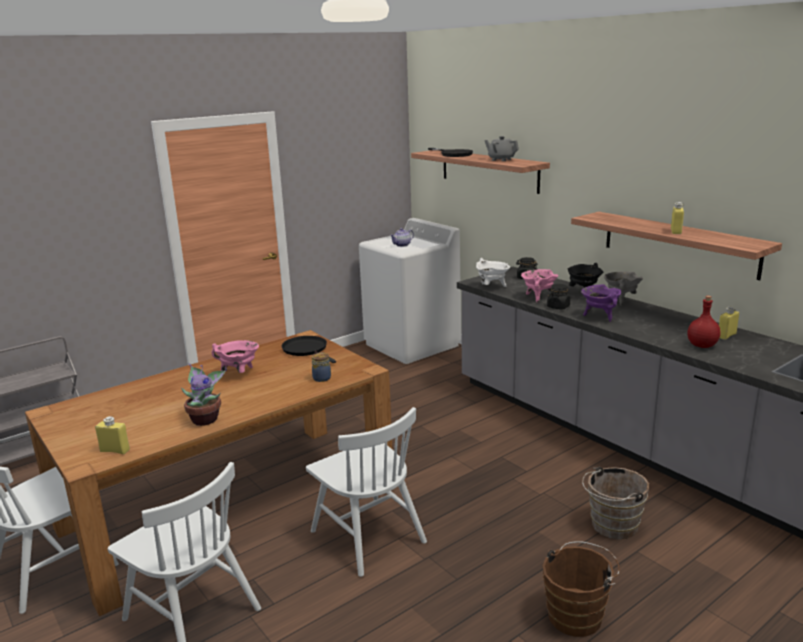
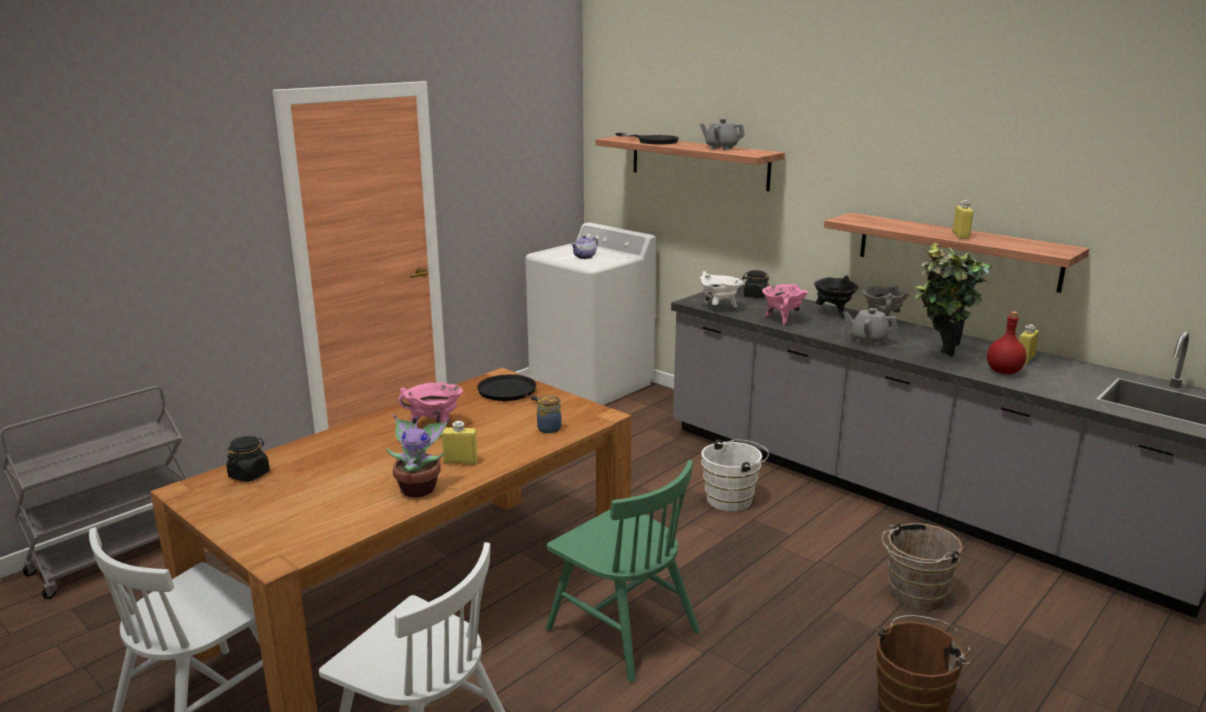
camera: 10 degrees left, 0 degrees up
(115, 450) = (311, 537): yellow bottle -> yellow bottle (460, 461)
(368, 536) = (622, 630): white chair -> green chair
(491, 440) = (732, 499): none -> white bucket
(558, 307) = (812, 330): black jar -> black jar (249, 475)
(600, 316) = (868, 340): purple cooking pot -> grey teapot
(651, 334) = (939, 360): none -> potted plant

